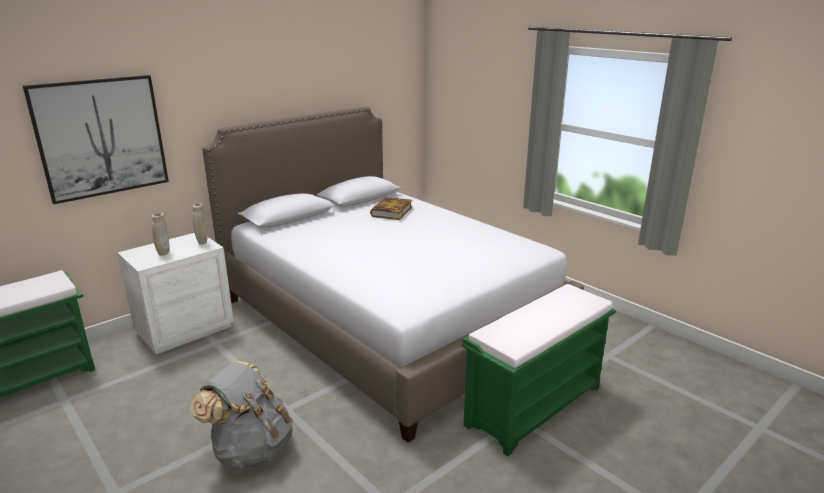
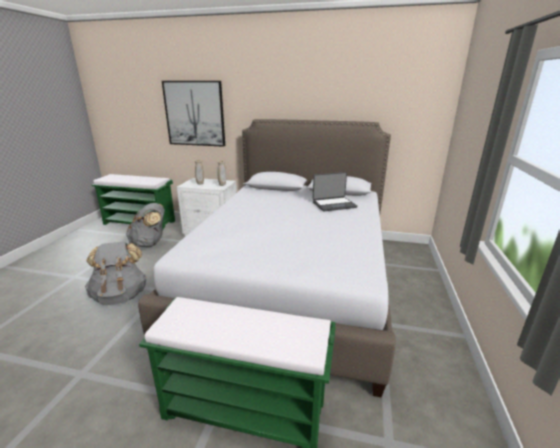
camera: 55 degrees right, 0 degrees up
(124, 391) = (150, 243): none -> grey backpack
(391, 212) = (334, 204): book -> laptop

